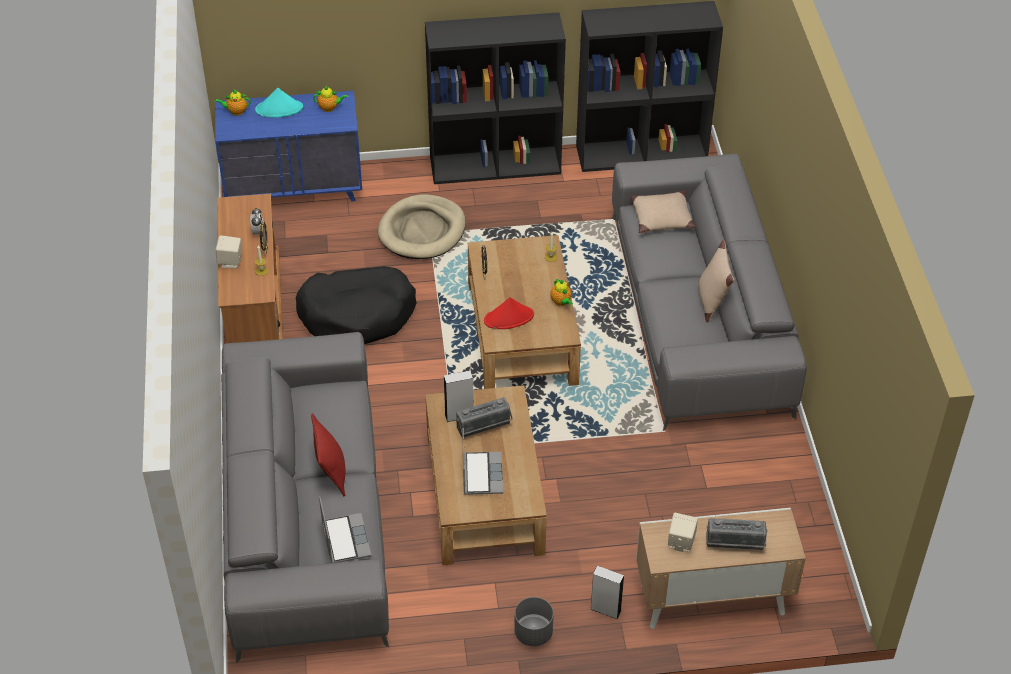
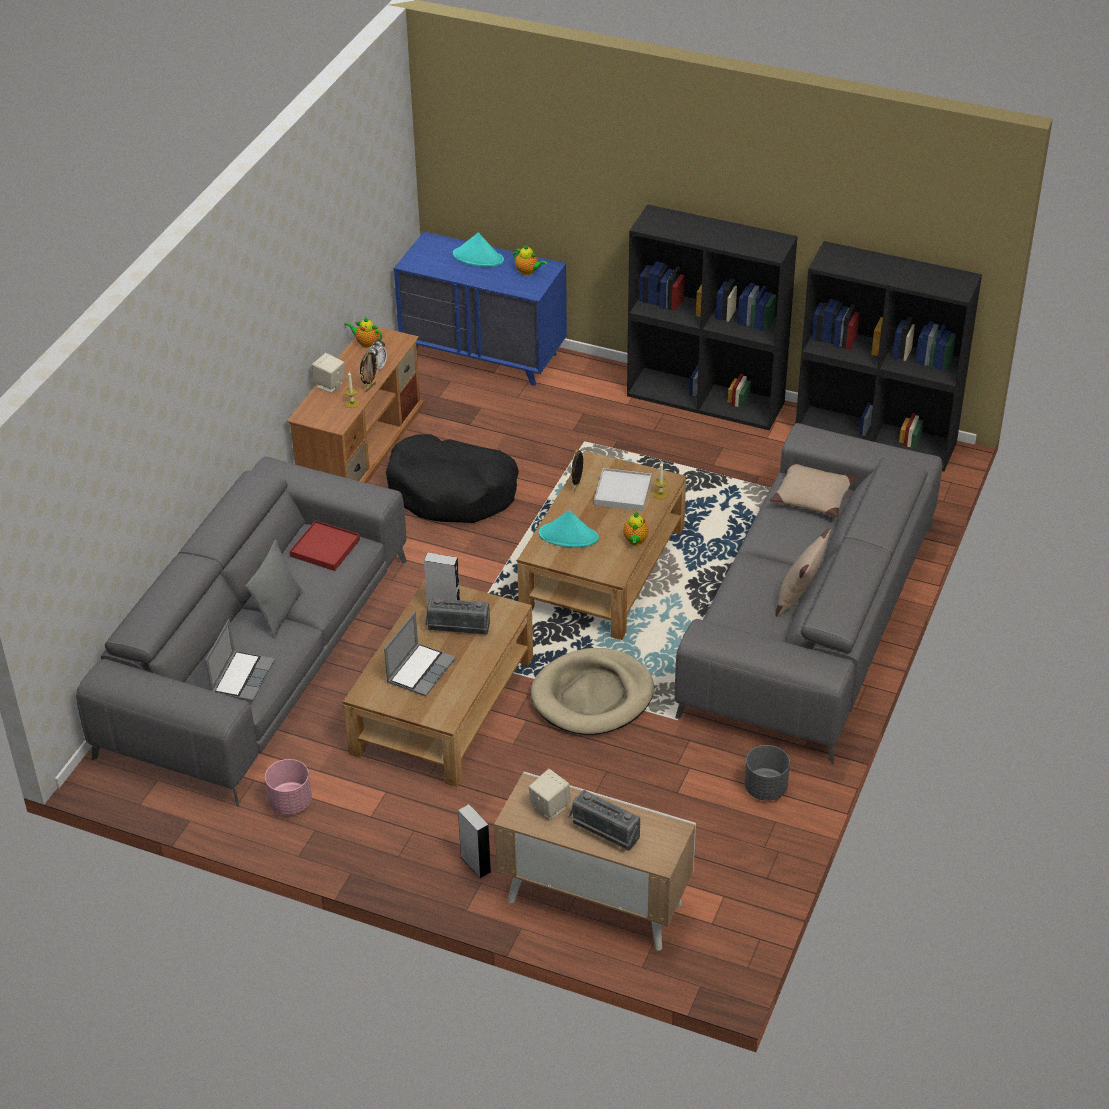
camera: 30 degrees right, 5 degrees down
(236, 112) = (434, 247): teapot -> teapot (366, 343)
(326, 403) = (325, 548): none -> red tray
(331, 473) = (279, 613): red pillow -> grey pillow
(422, 231) = (579, 436): beige dog bed -> beige dog bed (592, 696)
(427, 625) = (290, 802): none -> pink planter
(509, 318) = (568, 536): red hat -> turquoise hat
(522, 266) = (623, 492): none -> white tray
(533, 633) = (385, 855): grey planter -> grey planter (765, 789)

